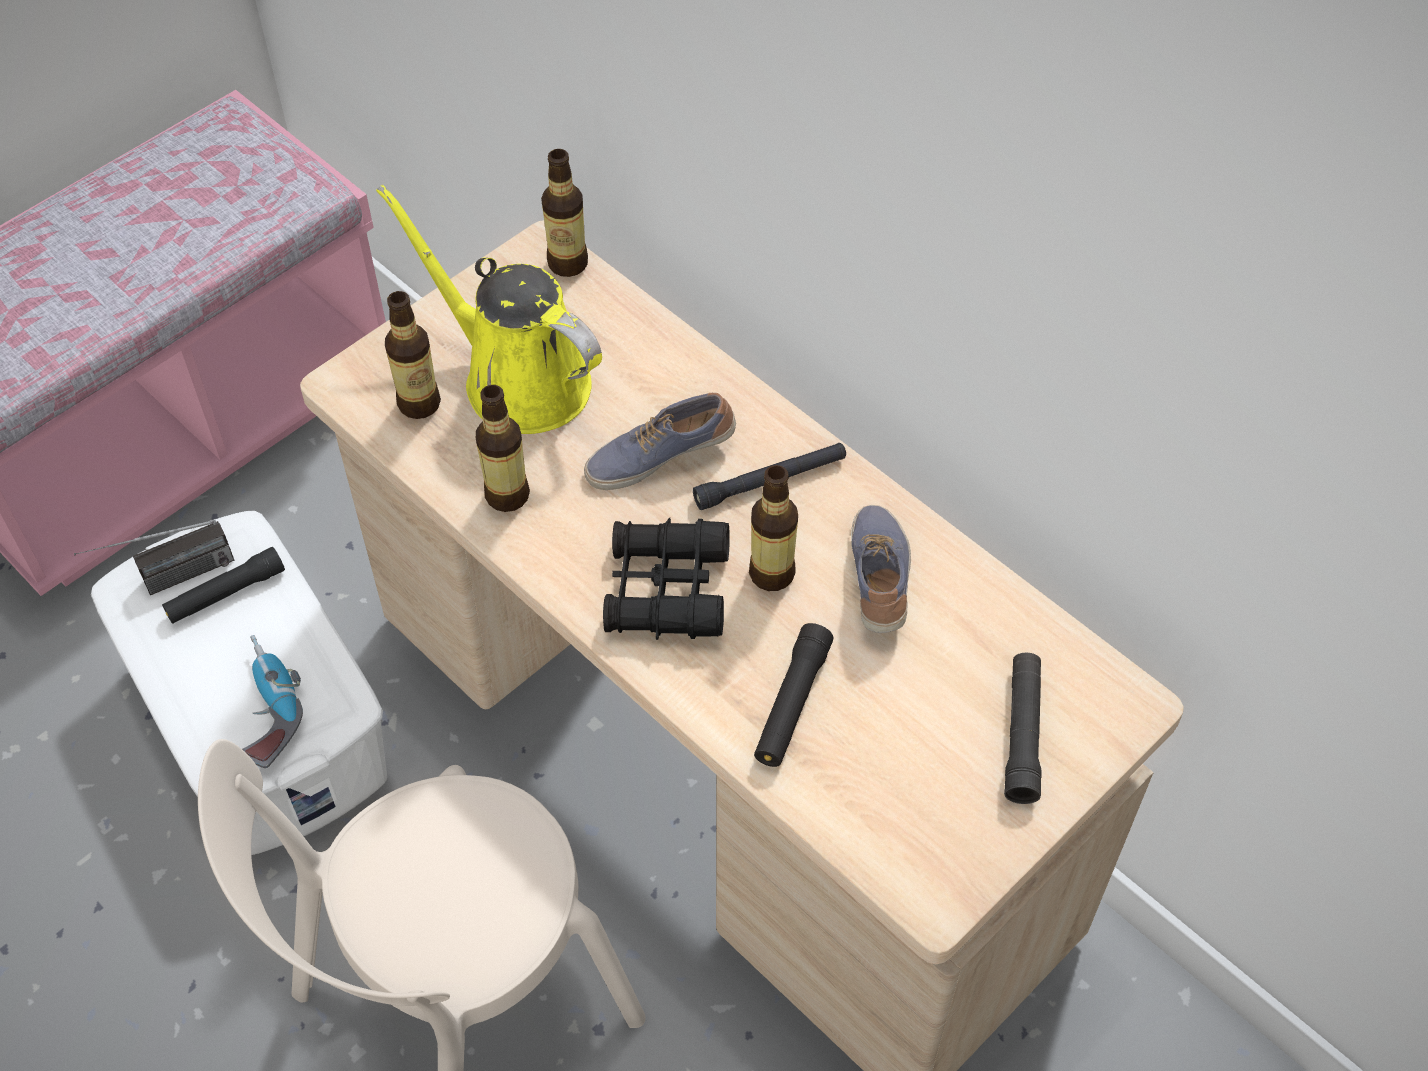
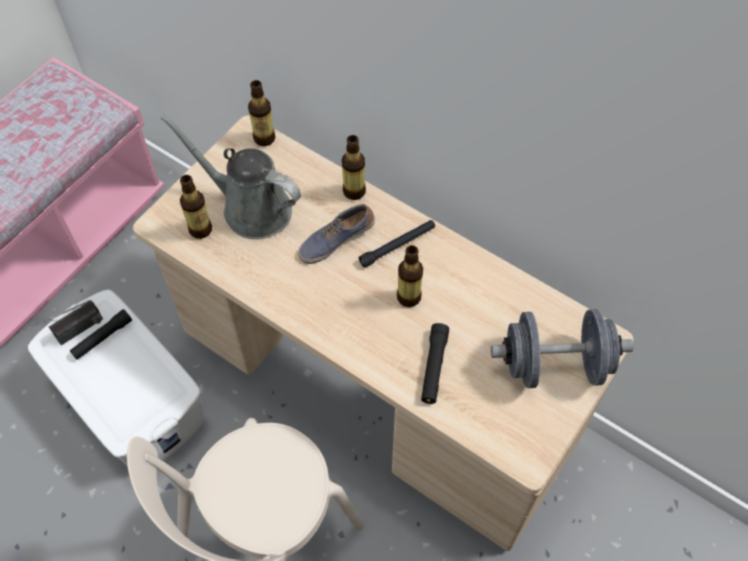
camera: 10 degrees left, 5 degrees up
(265, 709) = (137, 398): power drill -> none
(507, 495) = (259, 274): bottle -> bottle (354, 191)
(517, 378) = (250, 207): yellow watering can -> grey watering can
(666, 590) = (355, 314): black binoculars -> none
(880, 579) = (465, 291): shoe -> none
(1022, 734) = (555, 364): black flashlight -> grey dumbbell

